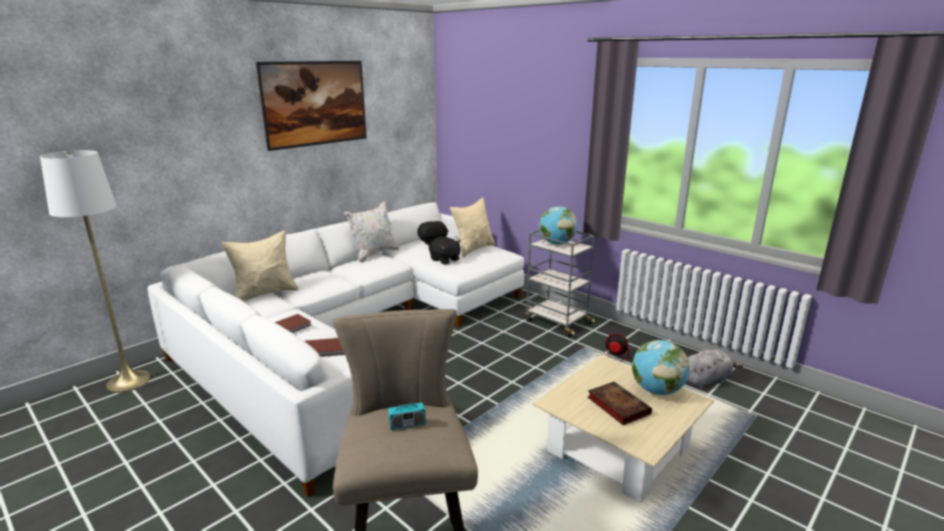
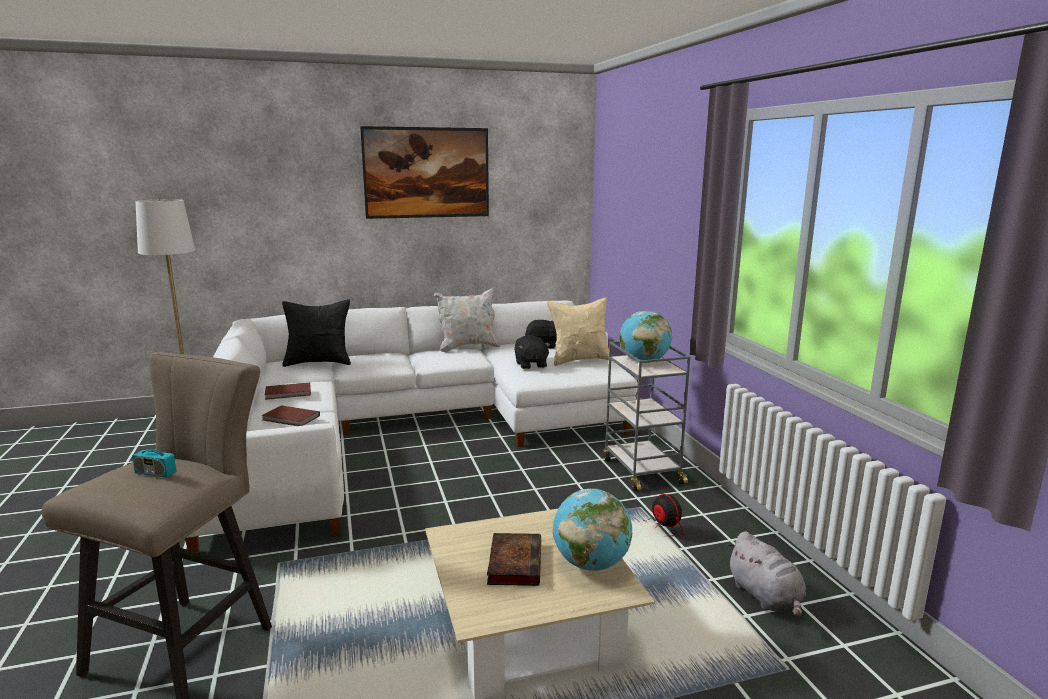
camera: 30 degrees right, 5 degrees down
(265, 294) = (319, 362): beige pillow -> black pillow
(706, 380) = (766, 597): grey plush toy -> grey plush toy turned 60 degrees clockwise

